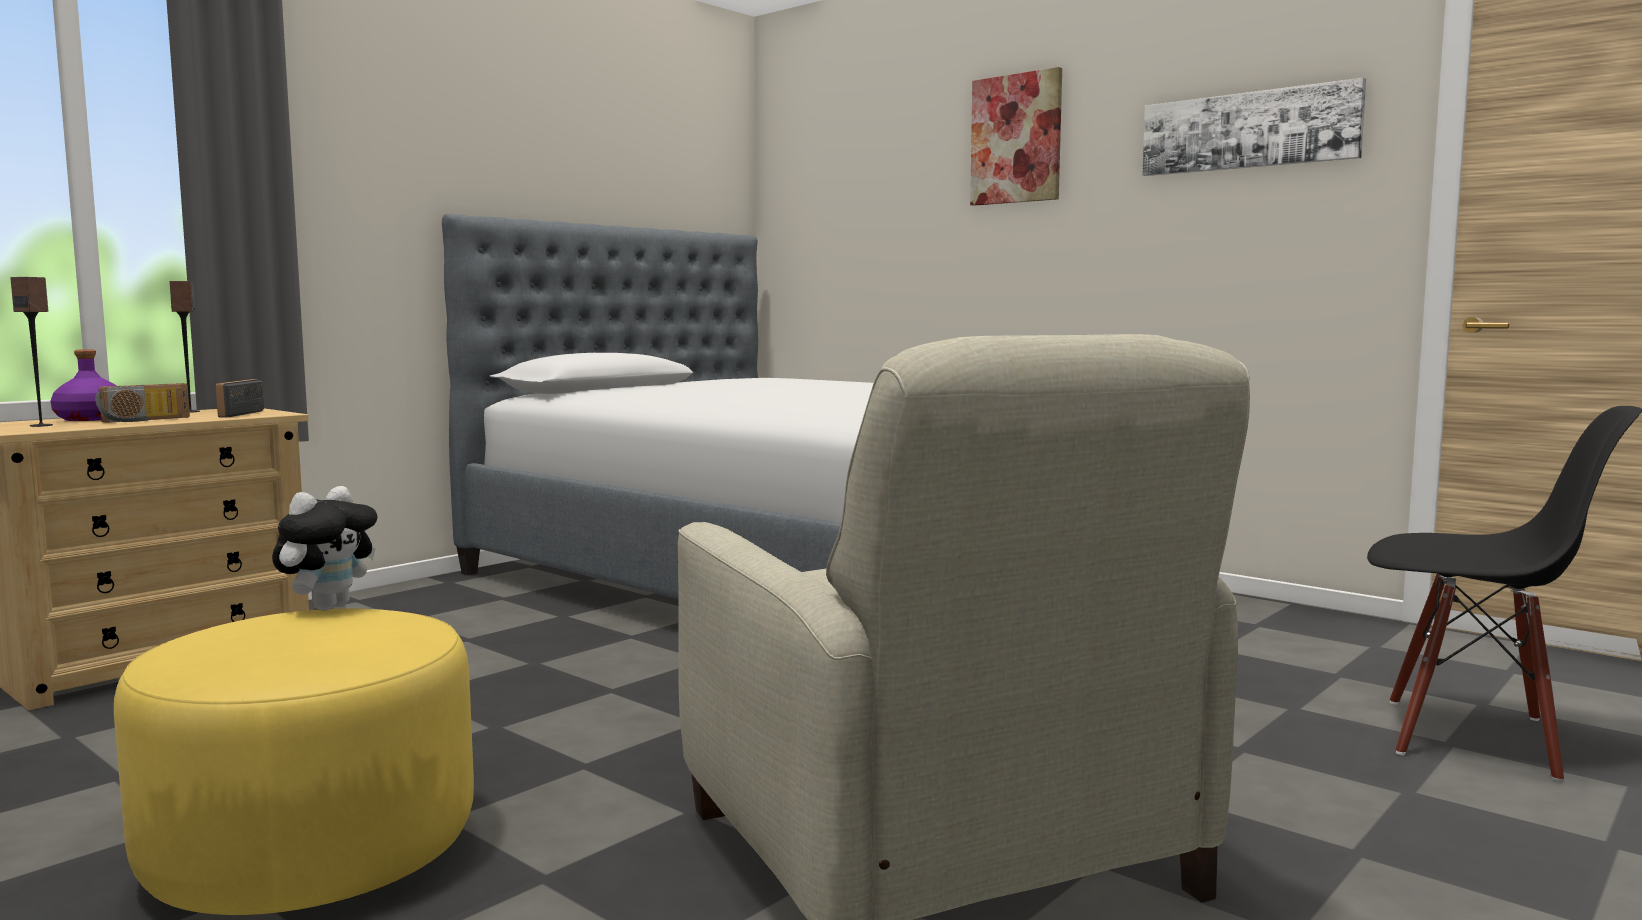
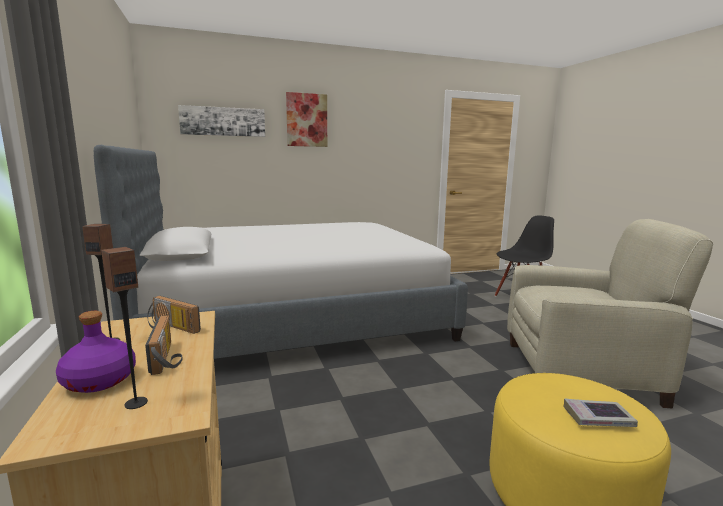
camera: 60 degrees left, 5 degrees up
(236, 642) = (598, 418): none -> book
(329, 606) = (520, 391): plush toy -> none
(1249, 130) = (394, 130): picture -> picture (223, 121)

